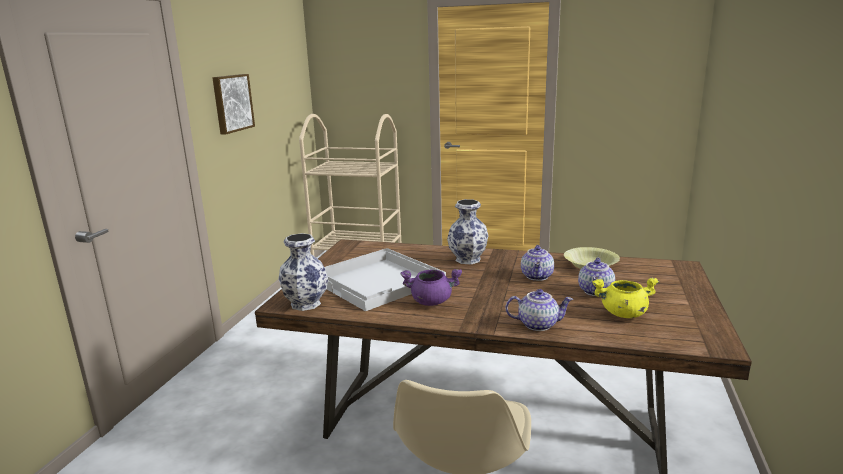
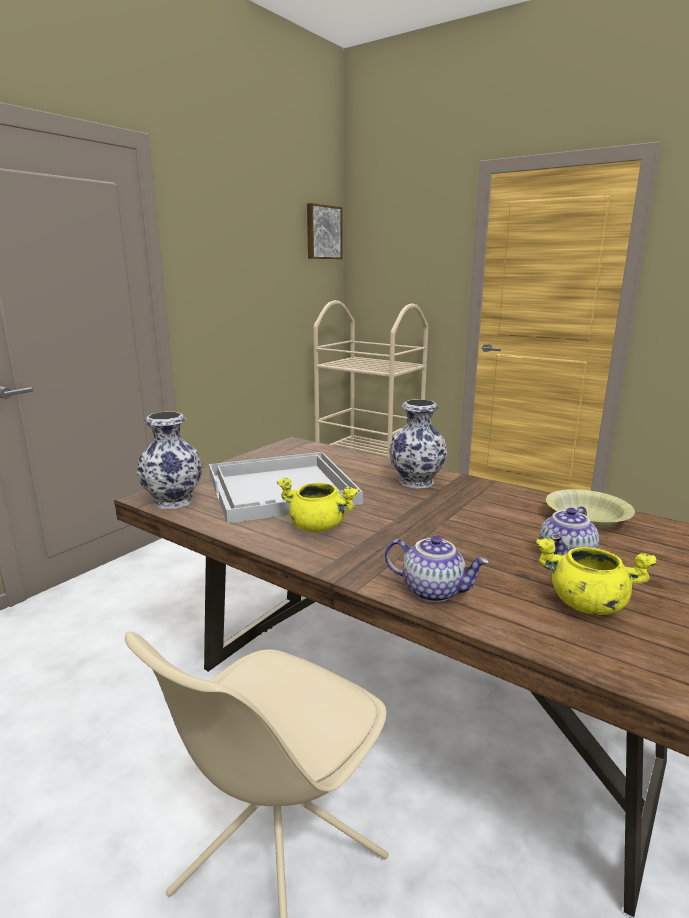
camera: 20 degrees right, 0 degrees up
(232, 103) = (227, 275): picture -> picture (323, 232)
(431, 301) = (318, 527): purple cooking pot -> yellow cooking pot
(537, 276) = (493, 520): teapot -> none

